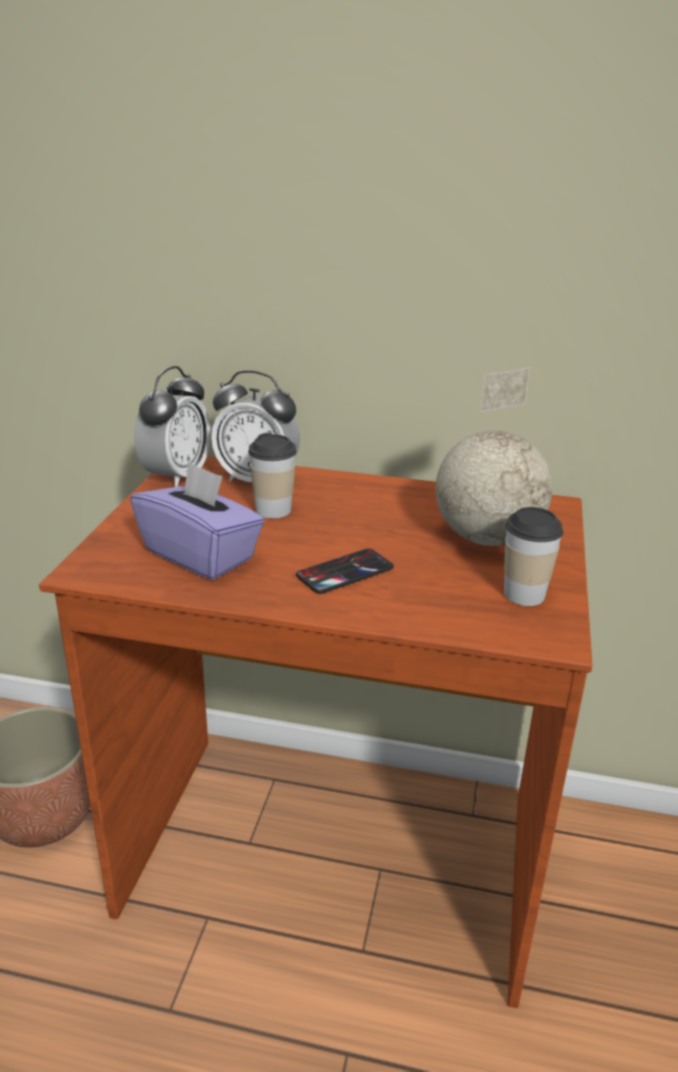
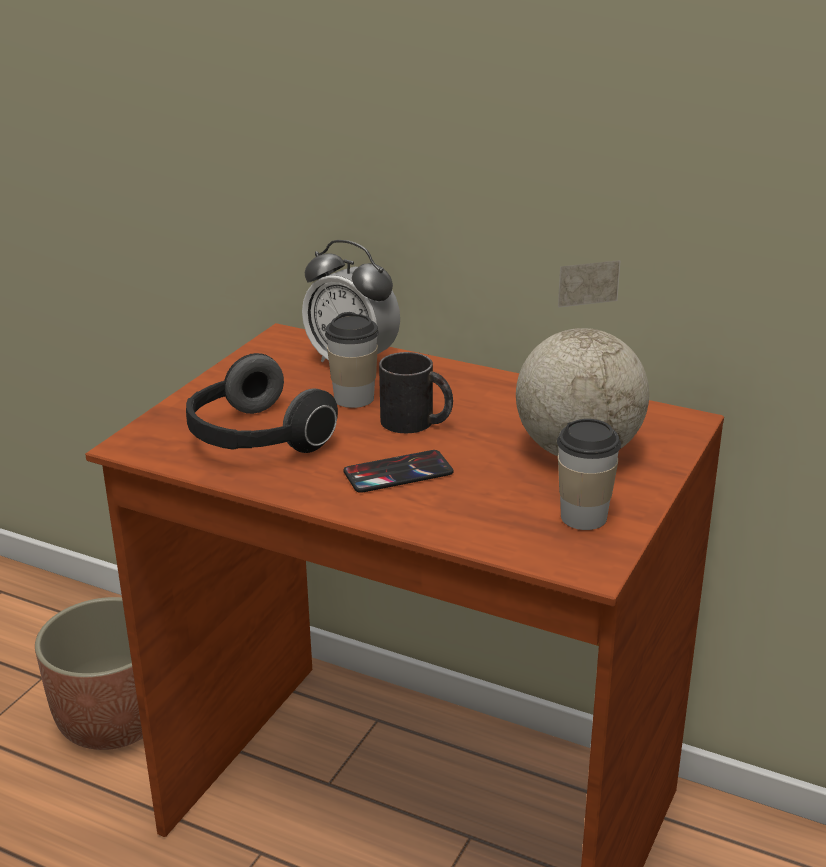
camera: 15 degrees right, 0 degrees up
(176, 477) = (267, 352): alarm clock -> none
(201, 555) = (255, 439): purple tissue box -> headphones
(339, 526) = (417, 423): none -> black mug

